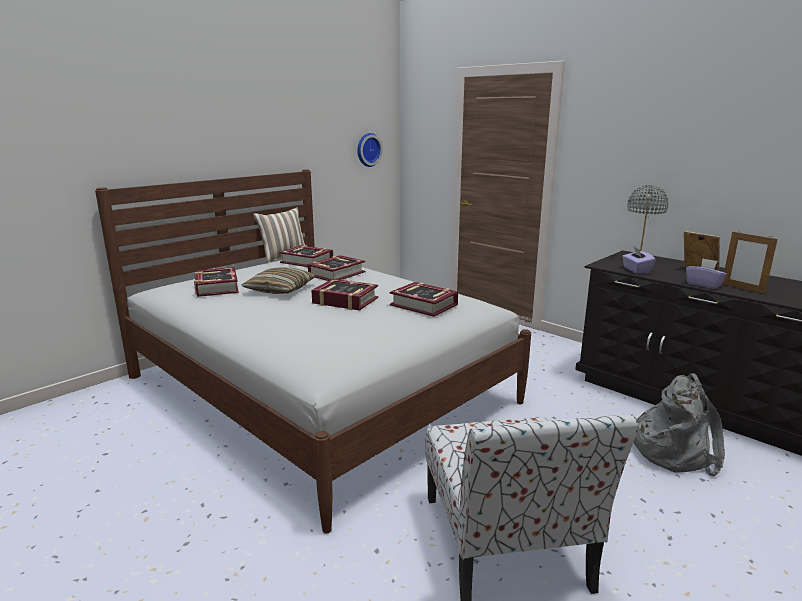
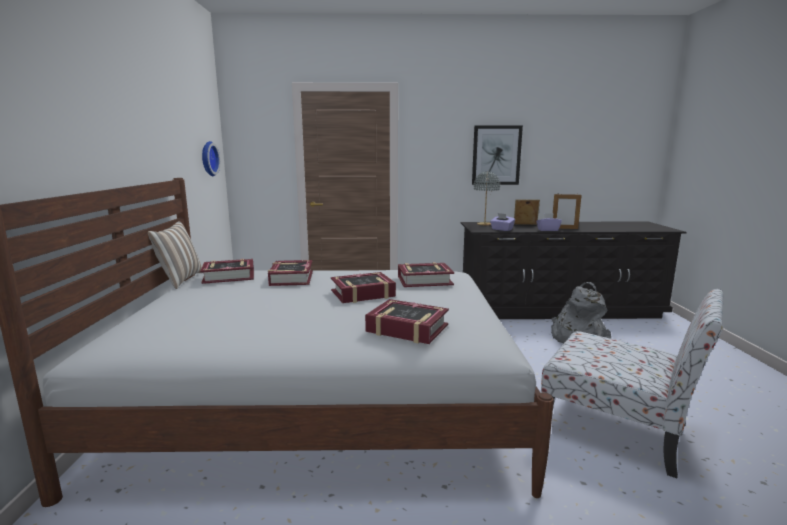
camera: 45 degrees left, 5 degrees down
(216, 287) = (196, 321): book -> book (407, 329)
(280, 289) = (276, 302): pillow -> none
(687, 161) = (496, 155): none -> picture

